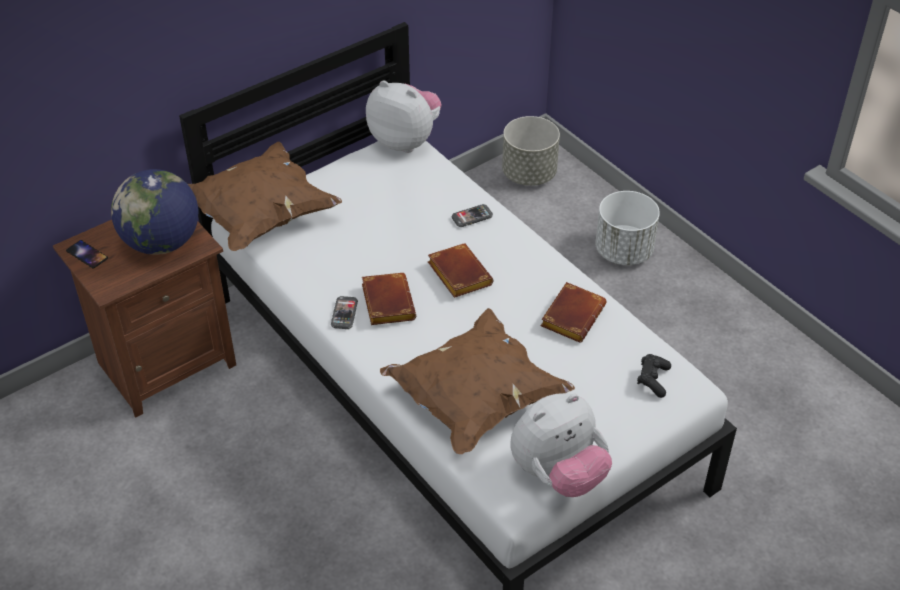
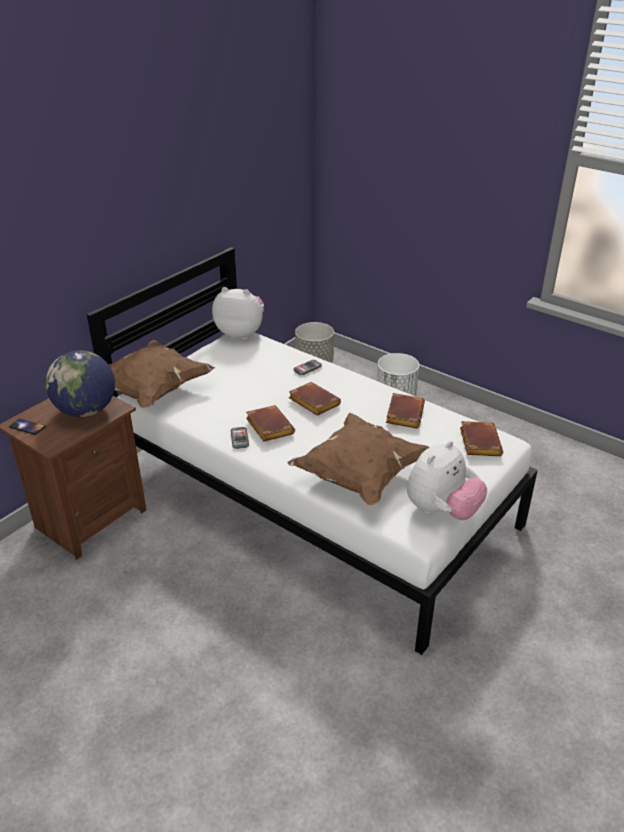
camera: 15 degrees left, 10 degrees down
(653, 380) = (478, 442): black game controller -> brown book

